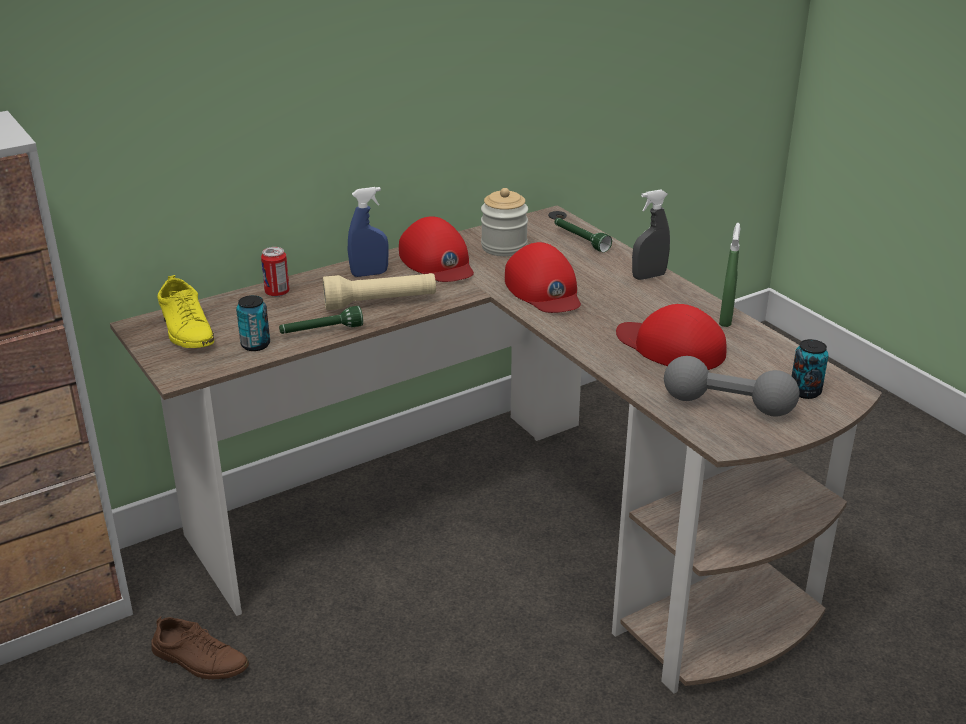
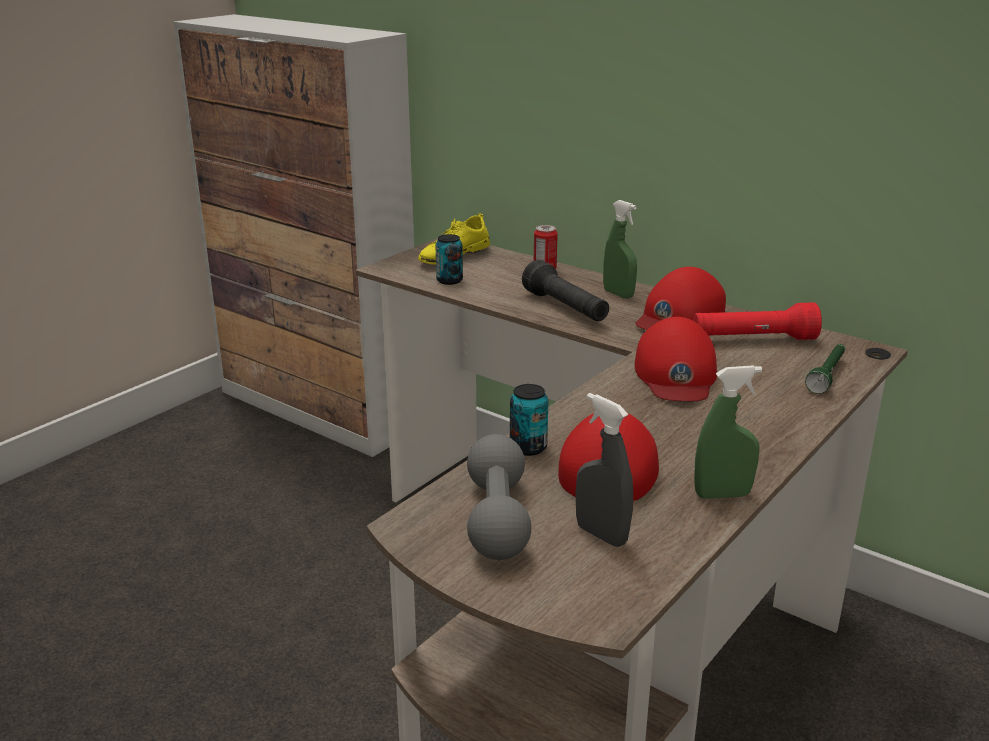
camera: 70 degrees right, 5 degrees down
(199, 660) = (336, 499): brown shoe -> none
(321, 331) = (492, 297): green flashlight -> none
(369, 274) = (618, 294): blue spray bottle -> green spray bottle
(380, 303) = (566, 308): beige flashlight -> black flashlight
(504, 247) = (753, 339): jar -> red flashlight
(544, 290) = (676, 374): red cap -> red cap turned 45 degrees counterclockwise
(648, 276) = (783, 428): grey spray bottle -> grey spray bottle (601, 535)
(805, 391) = (571, 576): can -> can (528, 447)

